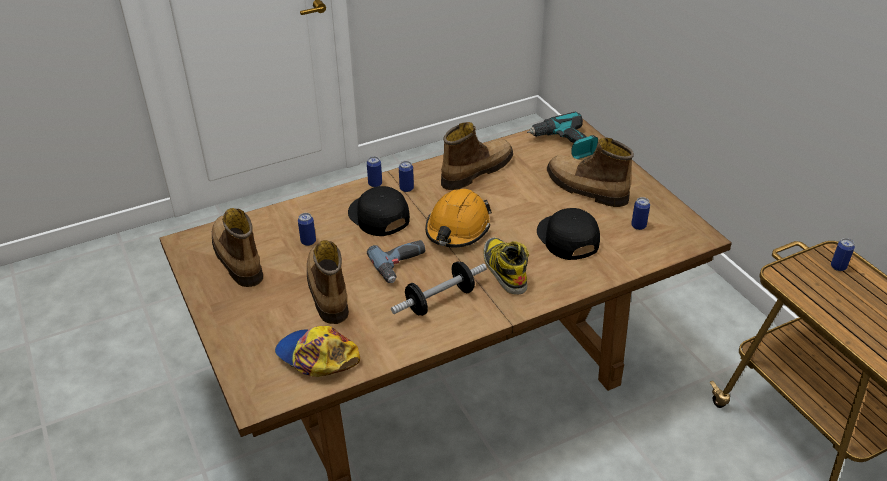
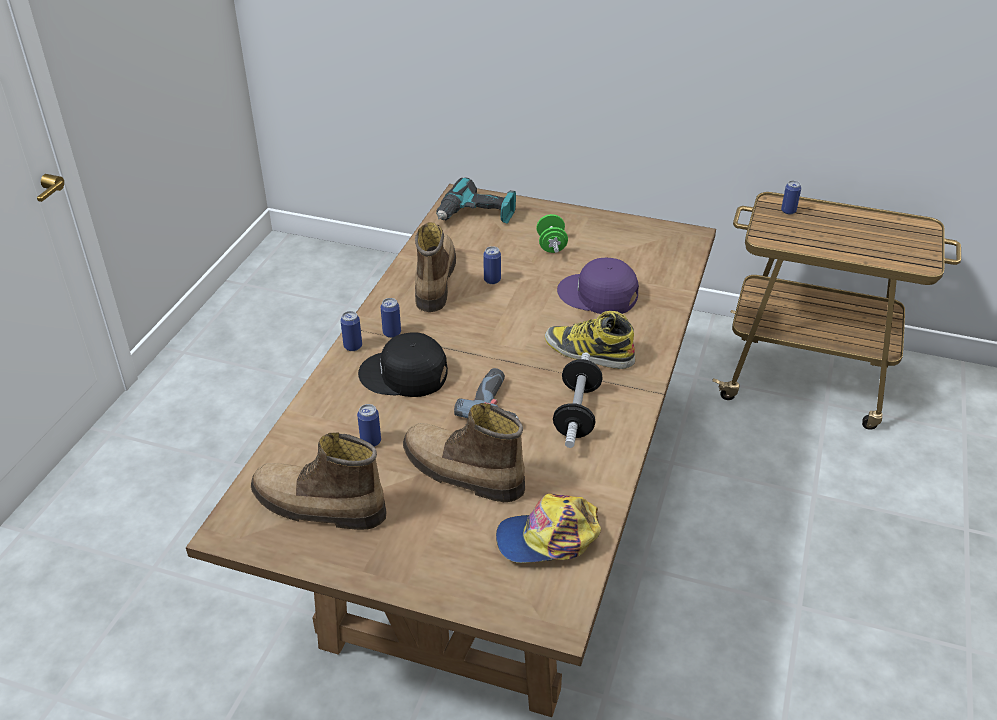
camera: 45 degrees left, 0 degrees up
(457, 229) = (496, 342): orange hard hat -> none
(566, 238) = (598, 295): black cap -> purple cap
(585, 189) = (551, 245): boot -> green dumbbell
(638, 226) = (636, 253): can -> can (492, 280)

